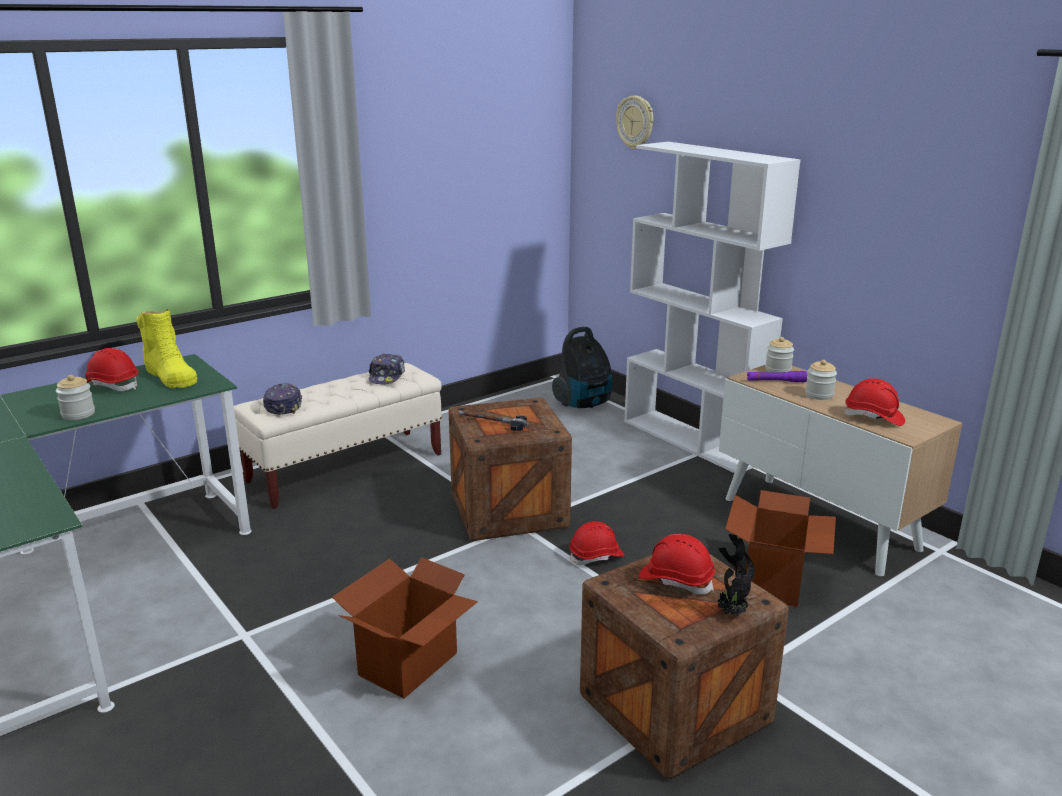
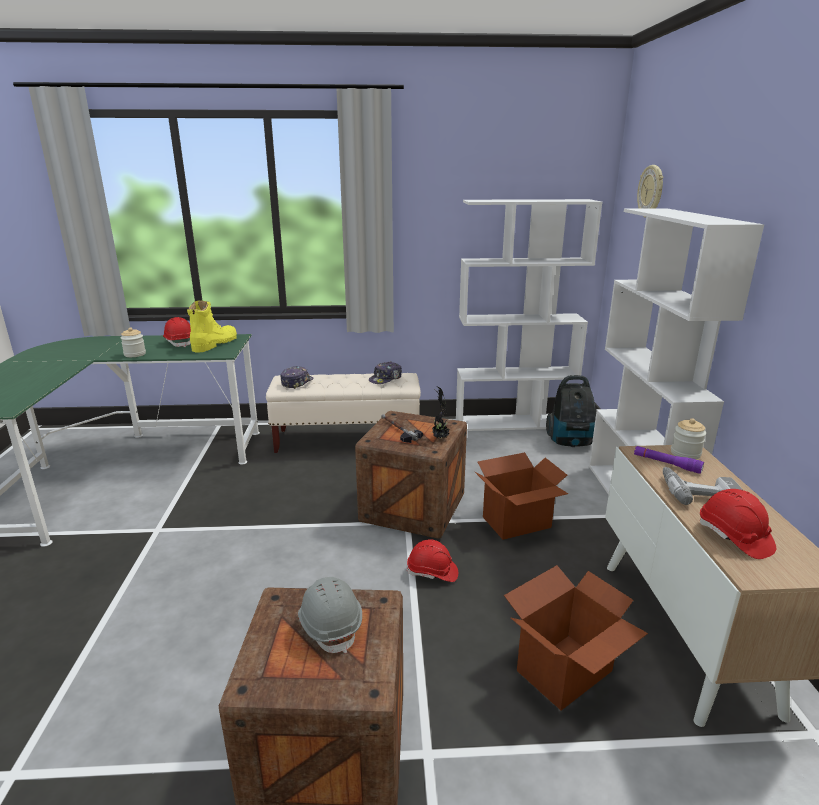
camera: 35 degrees right, 0 degrees up
(171, 376) = (214, 344): yellow boot -> yellow boot turned 150 degrees counterclockwise
(409, 664) = (208, 597): cardboard box -> cardboard box (517, 523)
(508, 399) = (514, 422): none -> white bookcase
(676, 580) = (330, 625): red hard hat -> grey hard hat
(730, 613) = (324, 686): potted plant -> potted plant (439, 438)
(819, 395) = (697, 491): jar -> power drill

